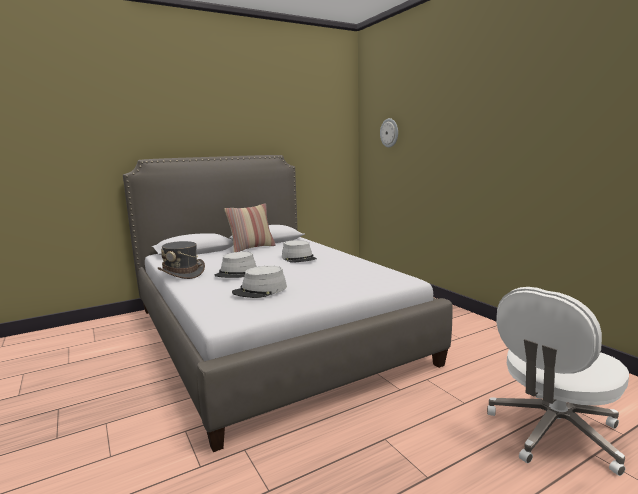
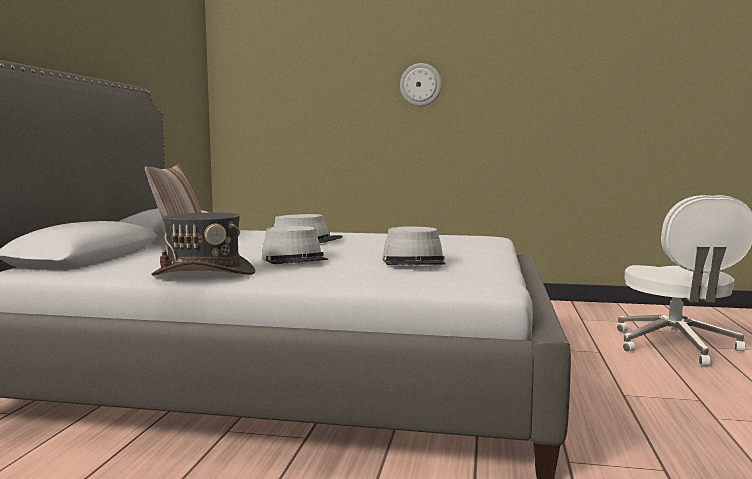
camera: 50 degrees left, 5 degrees down
(389, 133) = (282, 74): wall clock -> wall clock (420, 84)

